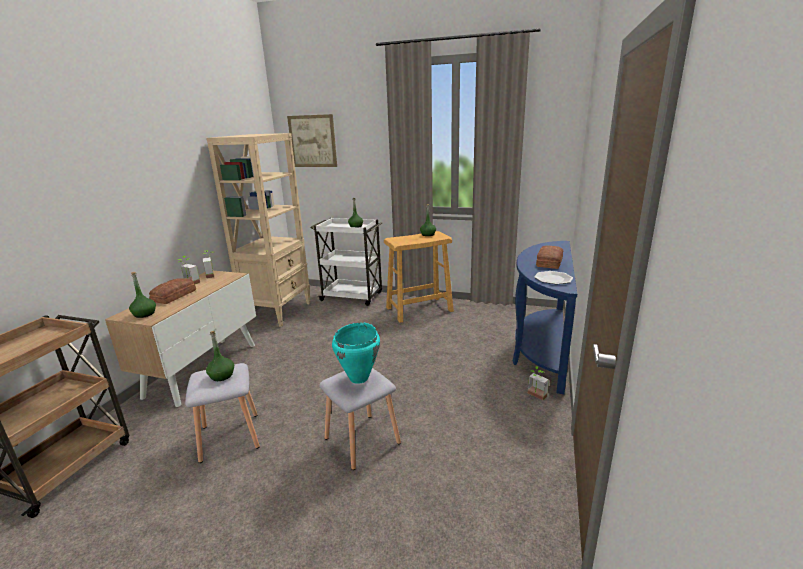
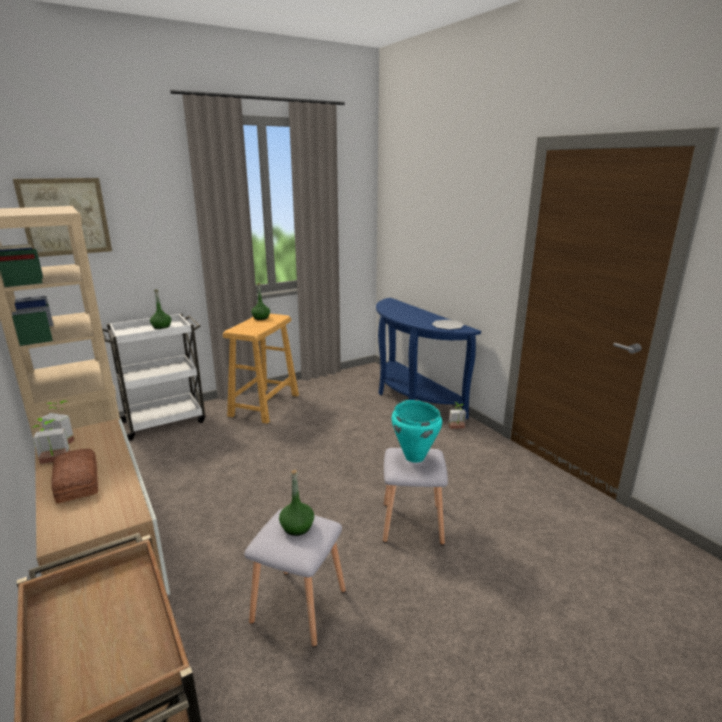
camera: 50 degrees left, 0 degrees up
(144, 314) = (97, 517): green bottle -> none
(548, 262) = (417, 315): bread -> none

